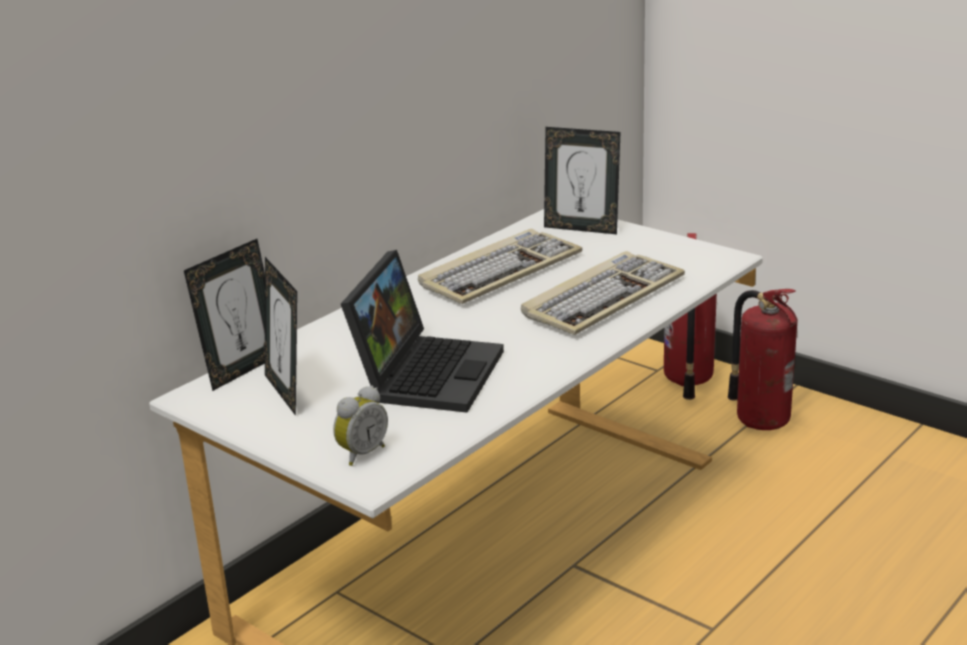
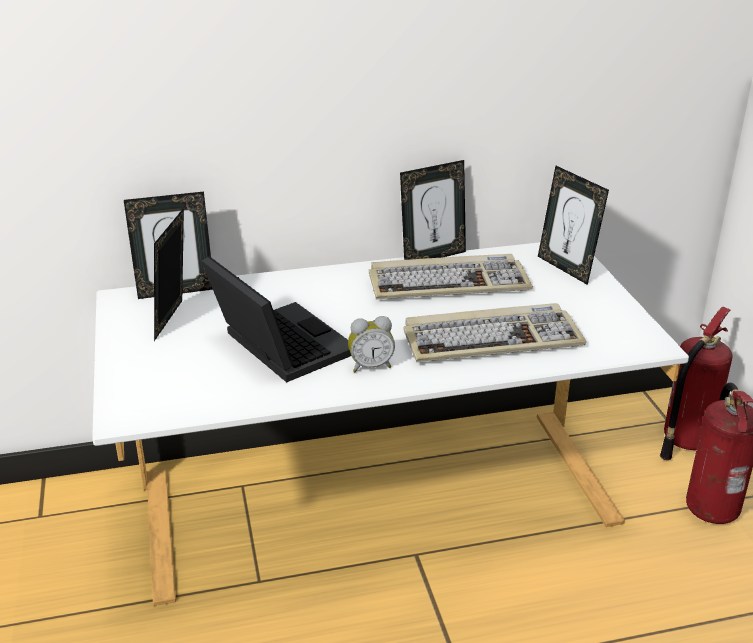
camera: 35 degrees right, 5 degrees up
(361, 453) = (147, 391): alarm clock -> alarm clock (370, 366)
(426, 372) = (277, 346): laptop -> laptop turned 90 degrees counterclockwise
(452, 257) = (432, 256): none -> picture frame

